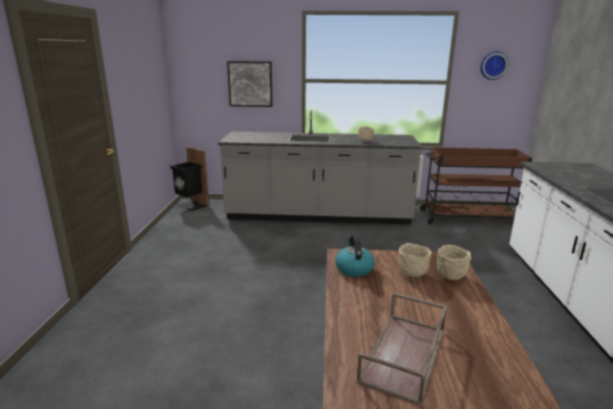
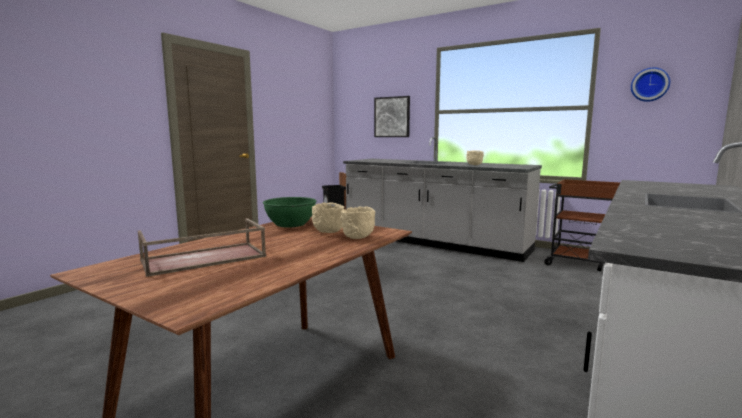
camera: 30 degrees right, 10 degrees down
(353, 268) = (290, 224): kettle -> green bowl

